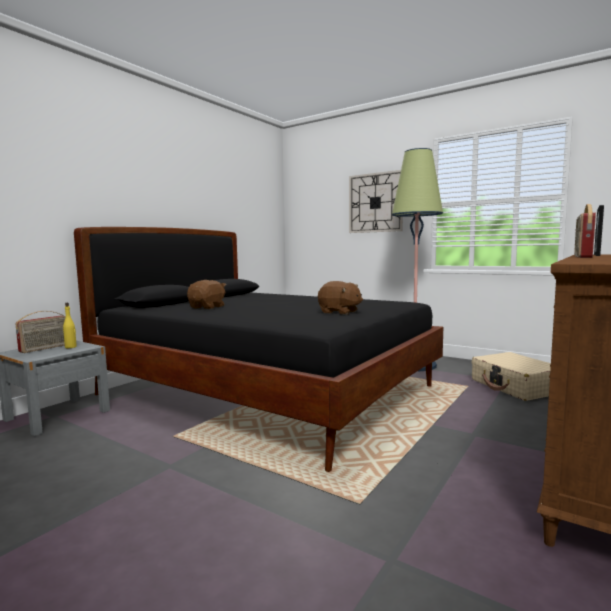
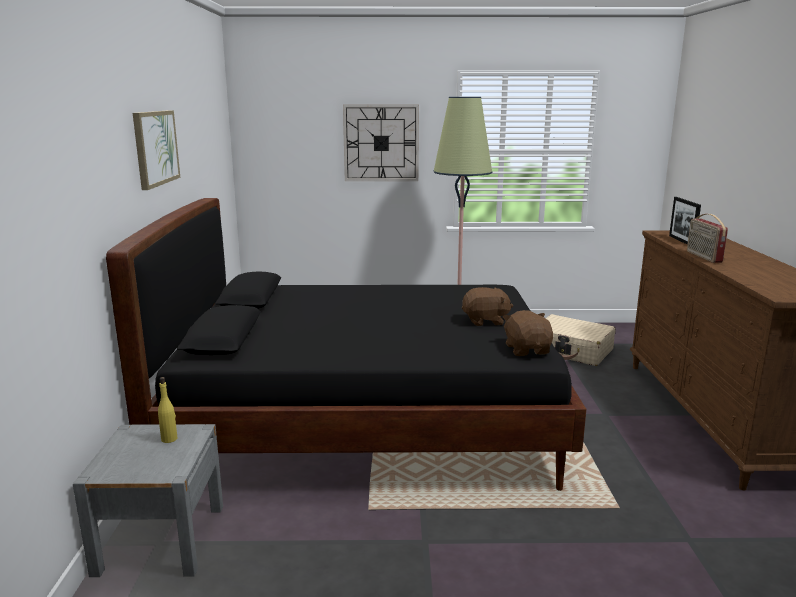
camera: 35 degrees left, 10 degrees up
(45, 348) = (135, 452): radio -> none
(162, 185) = (155, 148): none -> picture
(208, 307) = (314, 336): brown plush toy -> brown plush toy (527, 350)

